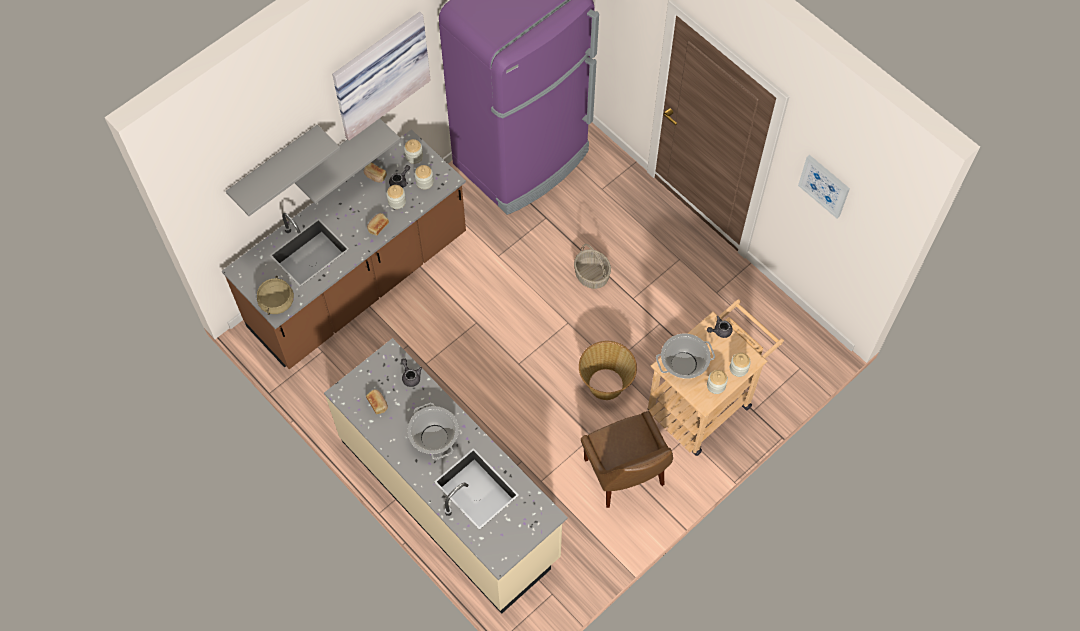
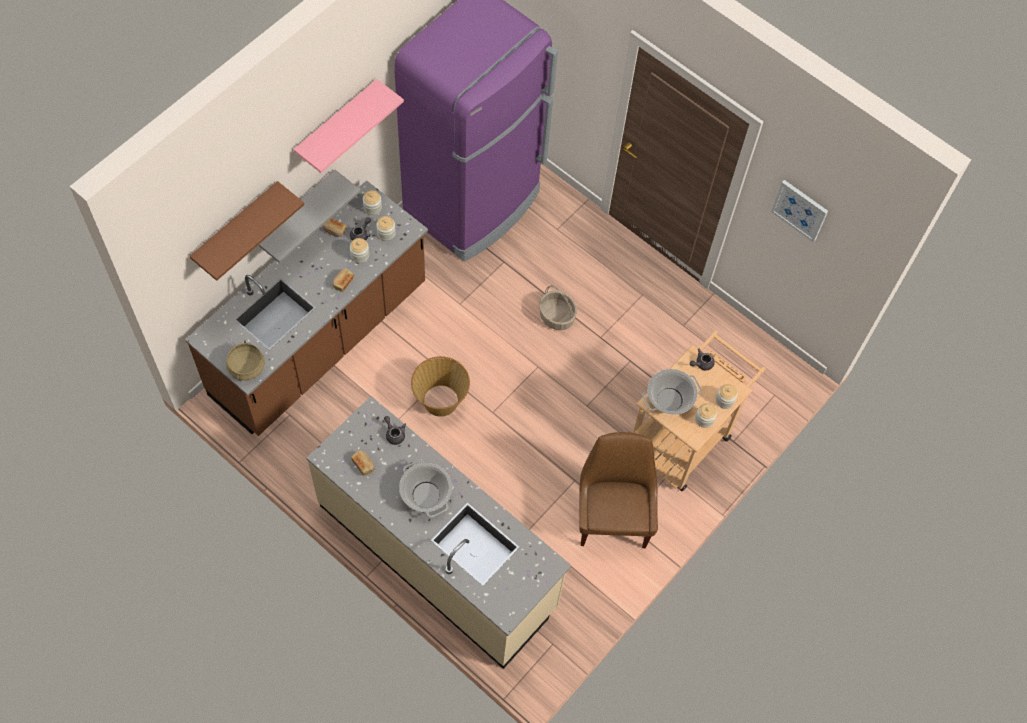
camera: 10 degrees left, 0 degrees up
(274, 166) = (236, 227): grey shelf -> brown shelf
(379, 73) = (337, 124): picture -> pink shelf
(606, 383) = (583, 425): basket -> basket (440, 400)
(625, 475) = (613, 516): brown chair -> brown chair turned 150 degrees counterclockwise

